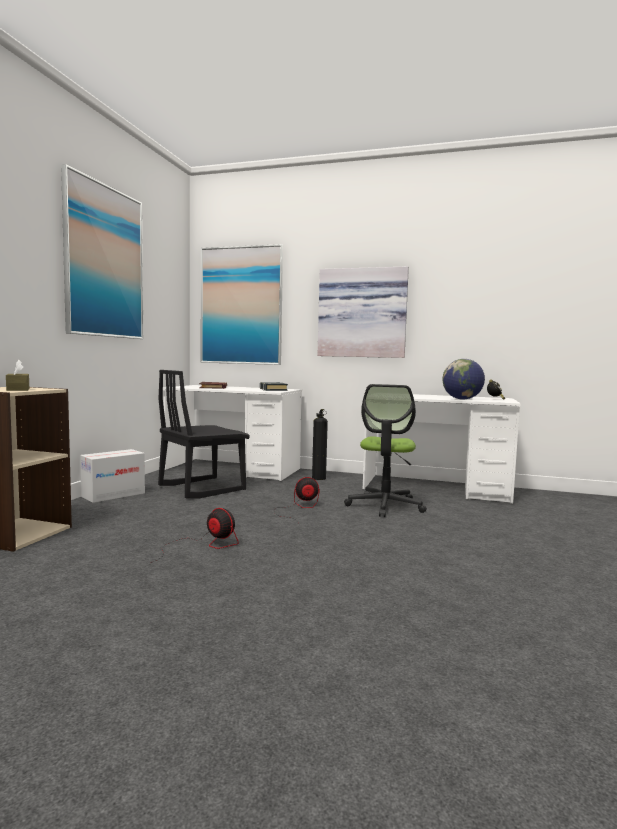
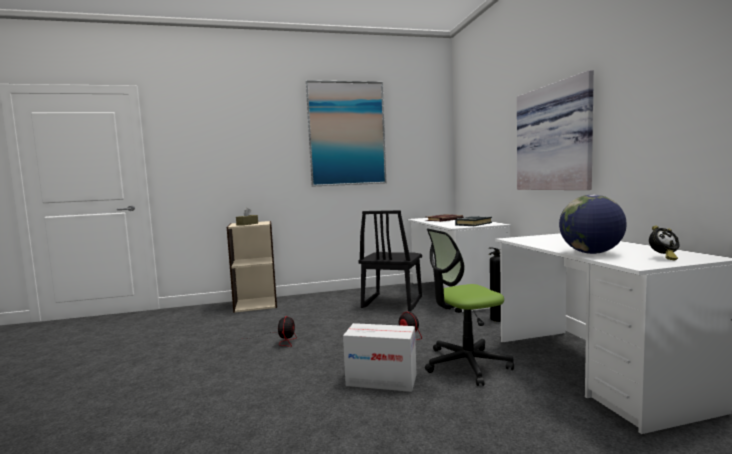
camera: 60 degrees right, 0 degrees up
(113, 495) = (341, 294): cardboard box -> cardboard box (381, 380)
(201, 488) = (391, 303): black chair -> black chair turned 90 degrees counterclockwise
(241, 306) = (476, 144): picture -> none

